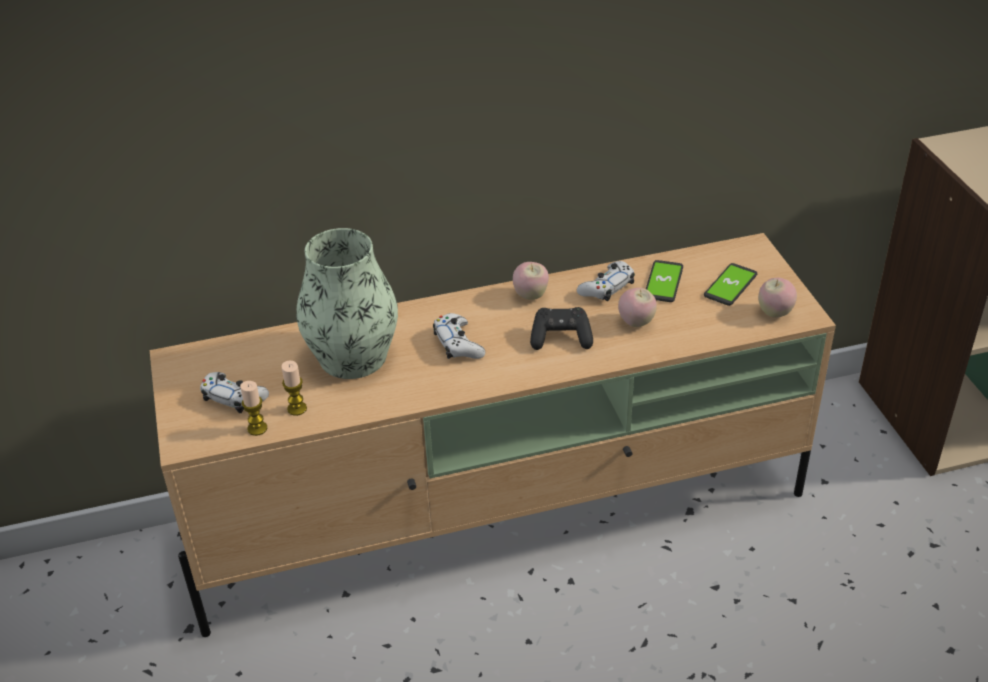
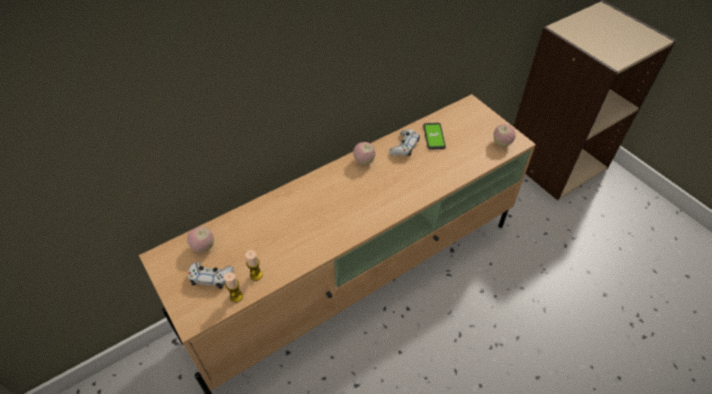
camera: 20 degrees left, 10 degrees up
(353, 356) = (276, 228): vase -> none
(458, 344) = (336, 204): white game controller -> none
(561, 338) = (394, 186): black game controller -> none
(636, 322) = (431, 166): apple -> apple (203, 247)
(730, 285) = (470, 131): phone -> none

